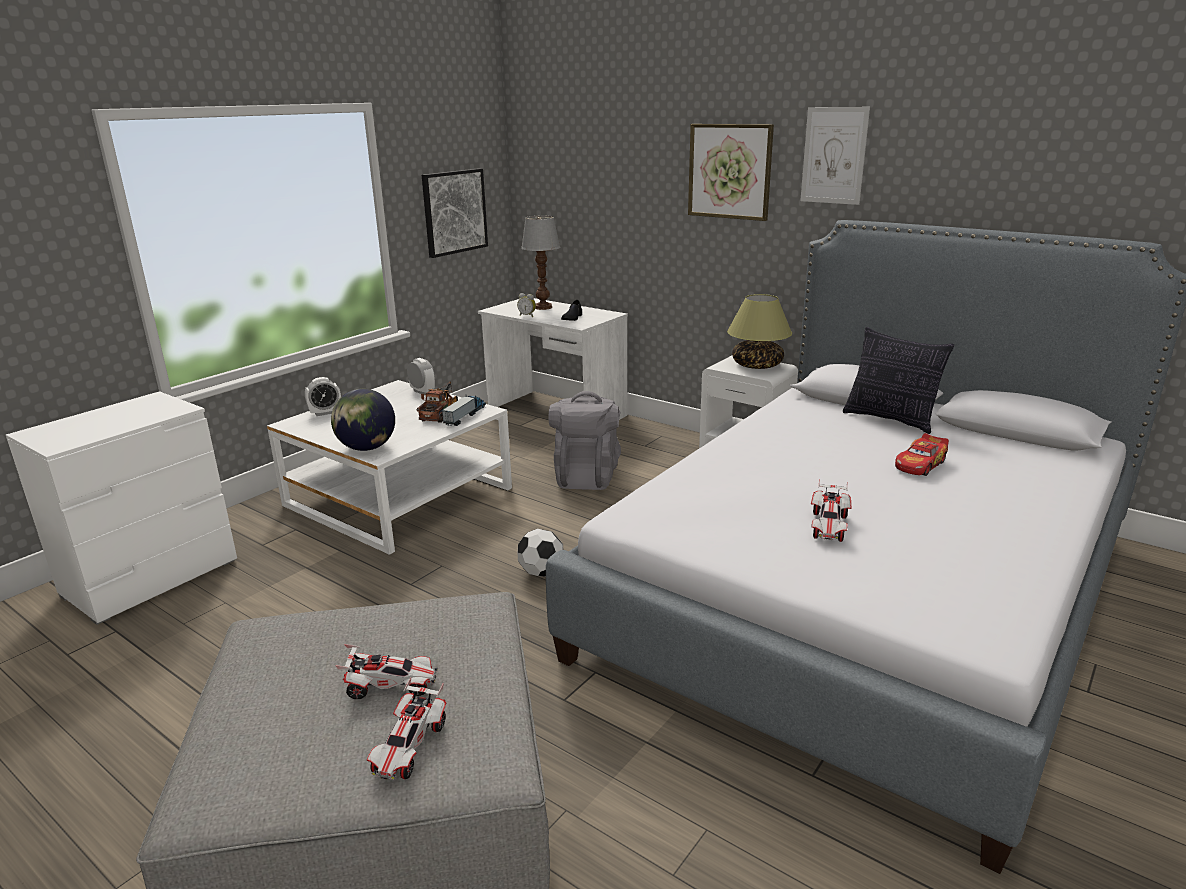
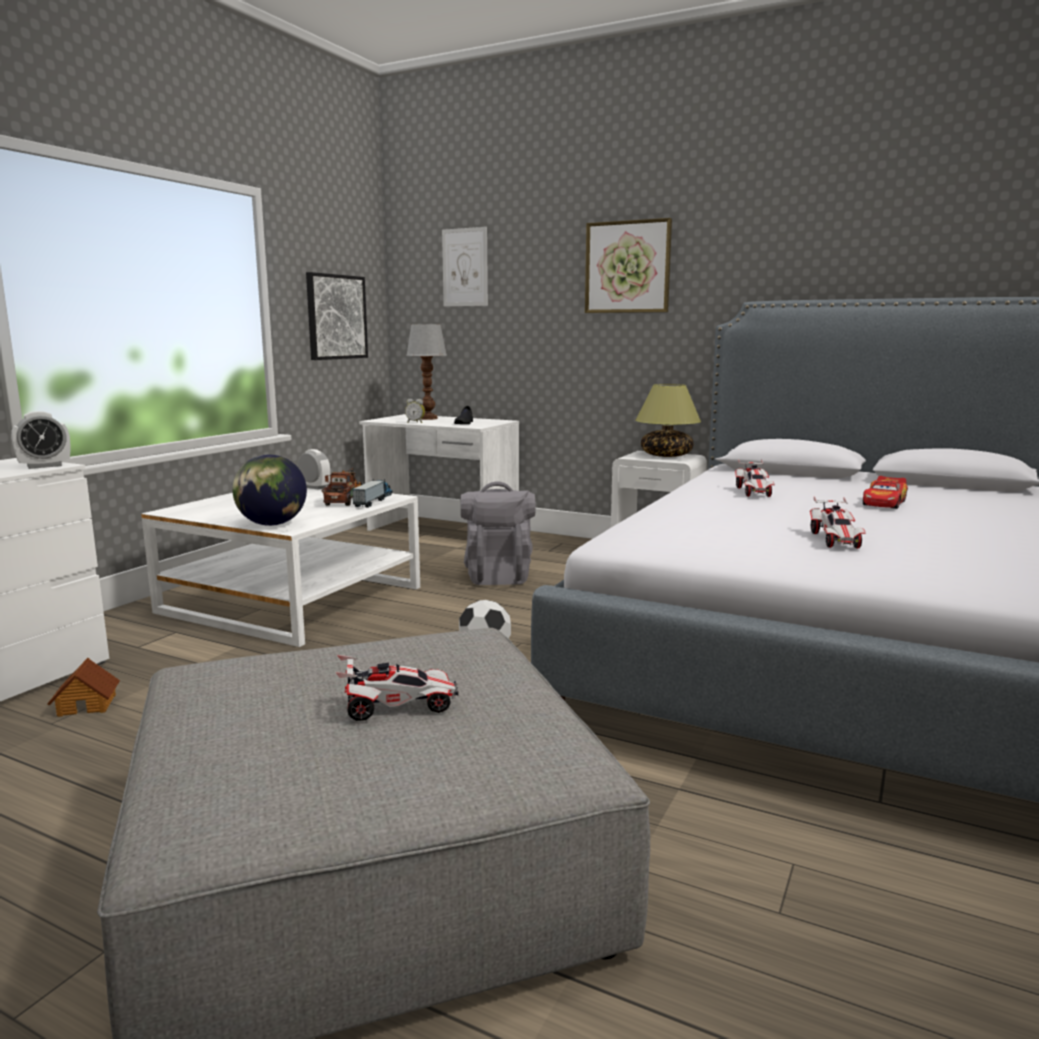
camera: 10 degrees left, 10 degrees down
(213, 606) = (87, 704): none -> toy house
(325, 413) = (209, 503): alarm clock -> alarm clock (44, 466)
(409, 748) = (454, 758): toy car -> toy car (754, 492)
(834, 155) = (734, 244): picture -> picture (465, 267)
(890, 419) = (827, 480): pillow -> none

